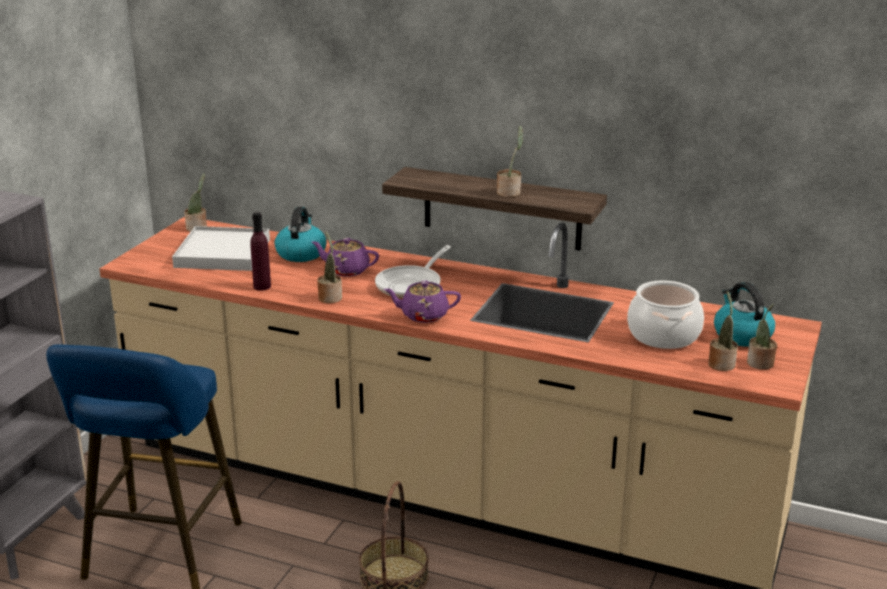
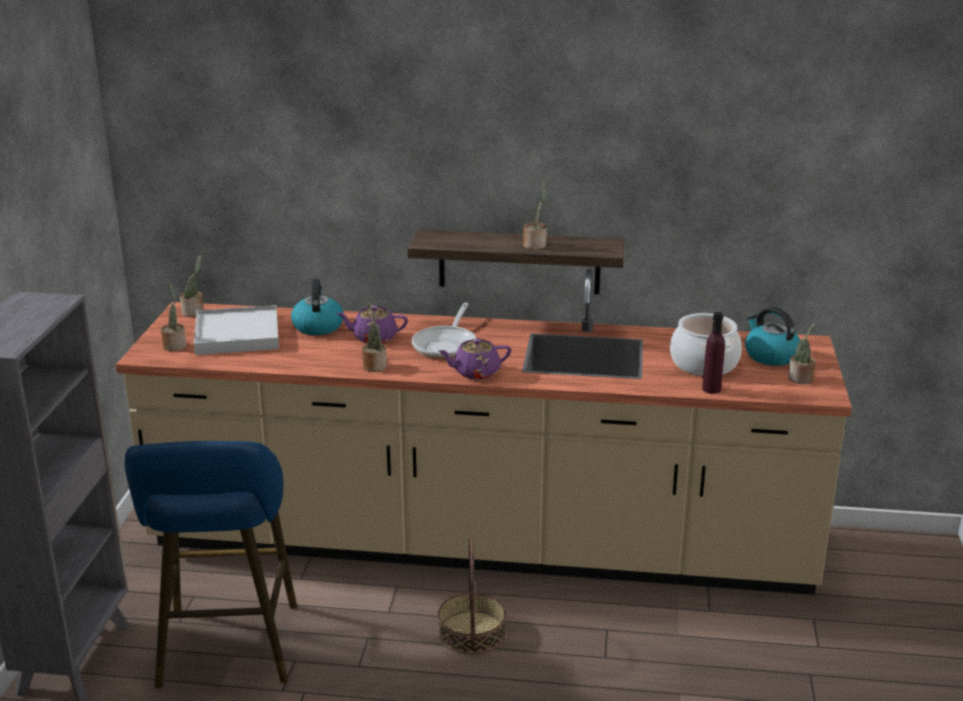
camera: 15 degrees left, 0 degrees up
(262, 286) = (299, 363): purple bottle -> purple bottle (711, 389)
(721, 363) = (768, 383): potted plant -> potted plant (175, 345)

